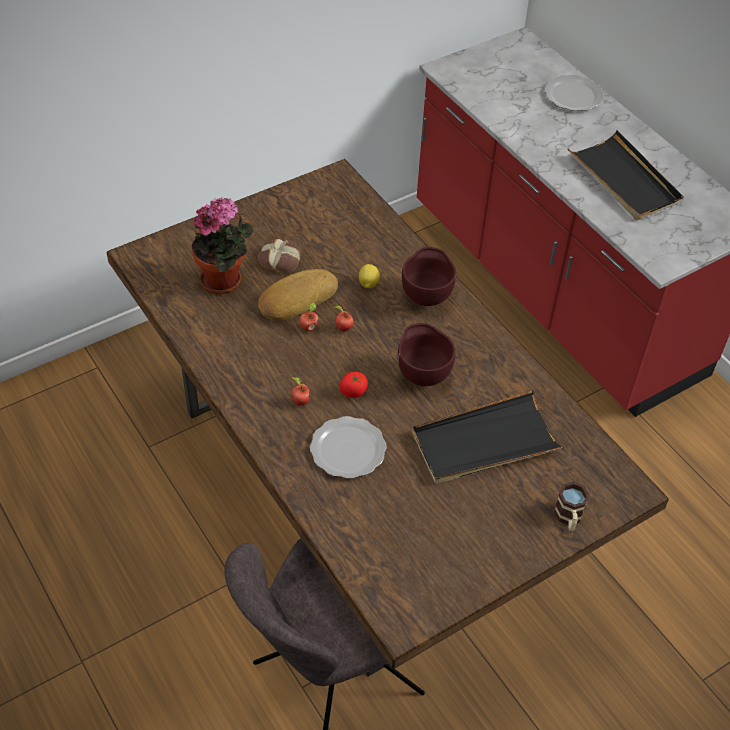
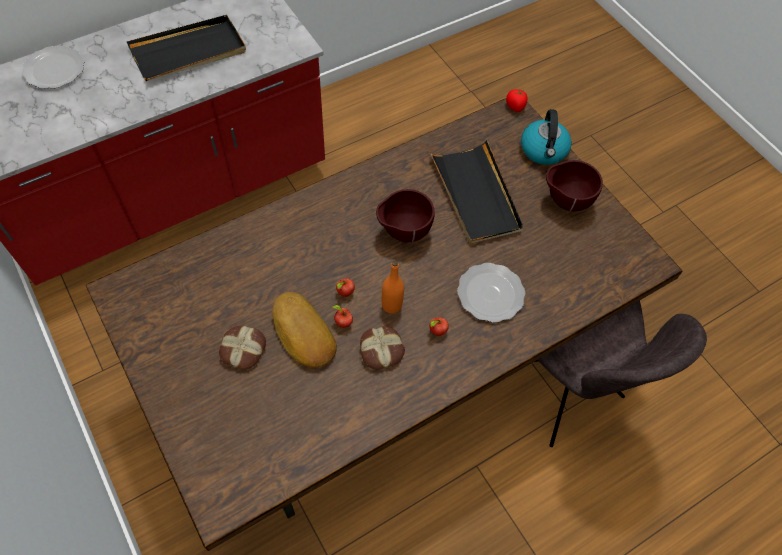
camera: 90 degrees left, 10 degrees up
(225, 280) = (269, 405): potted plant -> none
(279, 357) = (382, 350): none -> bread
(330, 364) = (391, 305): none -> orange bottle
(353, 392) = (424, 287): tomato -> tomato (515, 106)
(368, 284) = (286, 269): lemon -> none
(427, 296) = (306, 222): brown bowl -> brown bowl (565, 201)
(569, 518) = (543, 150): mug -> kettle

